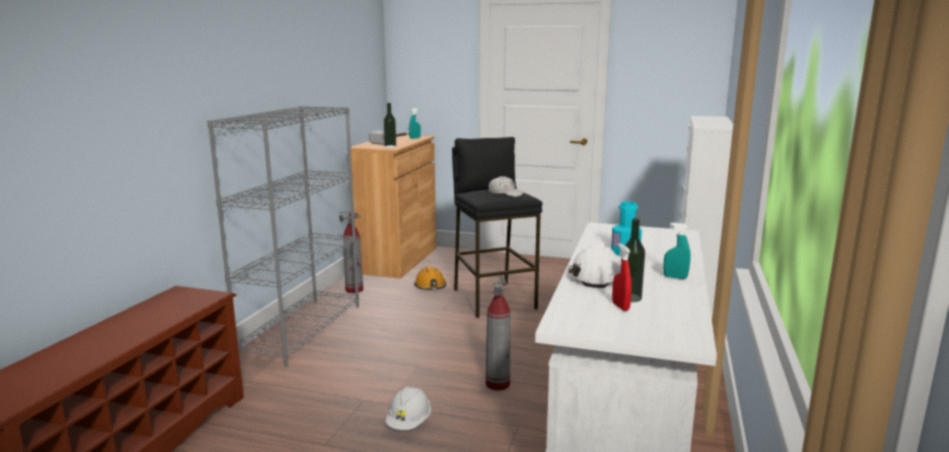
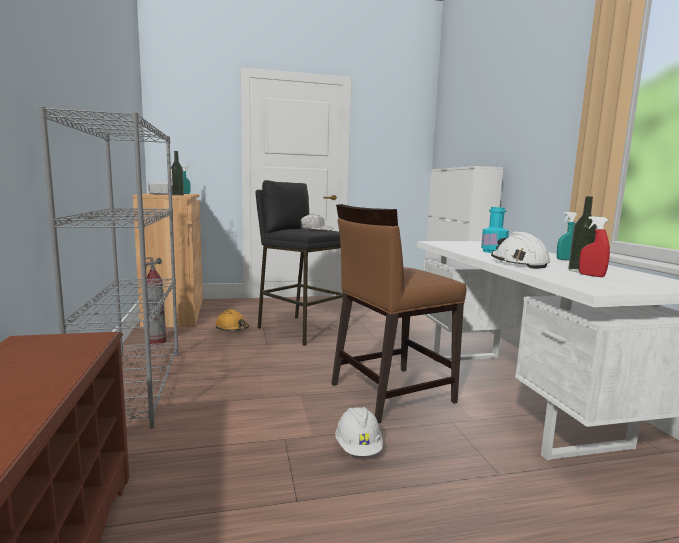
camera: 30 degrees left, 5 degrees down
(497, 384) = (390, 393): fire extinguisher -> brown chair

